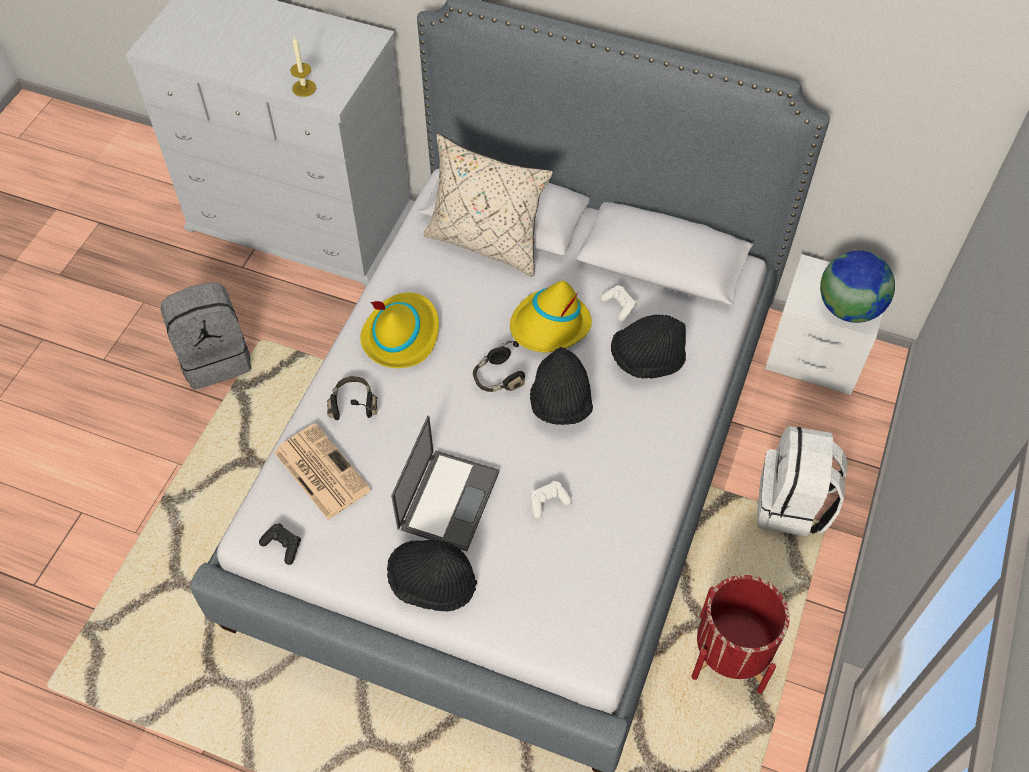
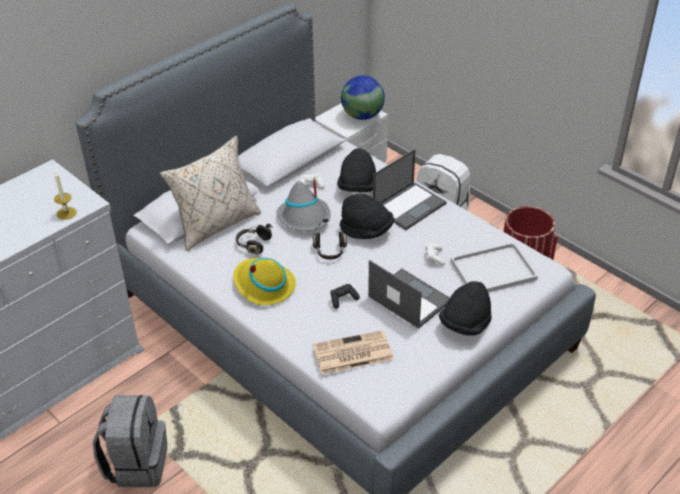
camera: 65 degrees left, 15 degrees down
(283, 546) = (400, 390): black game controller -> black game controller (343, 299)
(353, 404) = (305, 324): black headphones -> black headphones (253, 244)
(550, 326) = (305, 218): yellow hat -> grey hat
(559, 585) = (494, 269): none -> white tray
(643, 434) = (409, 205): none -> laptop

